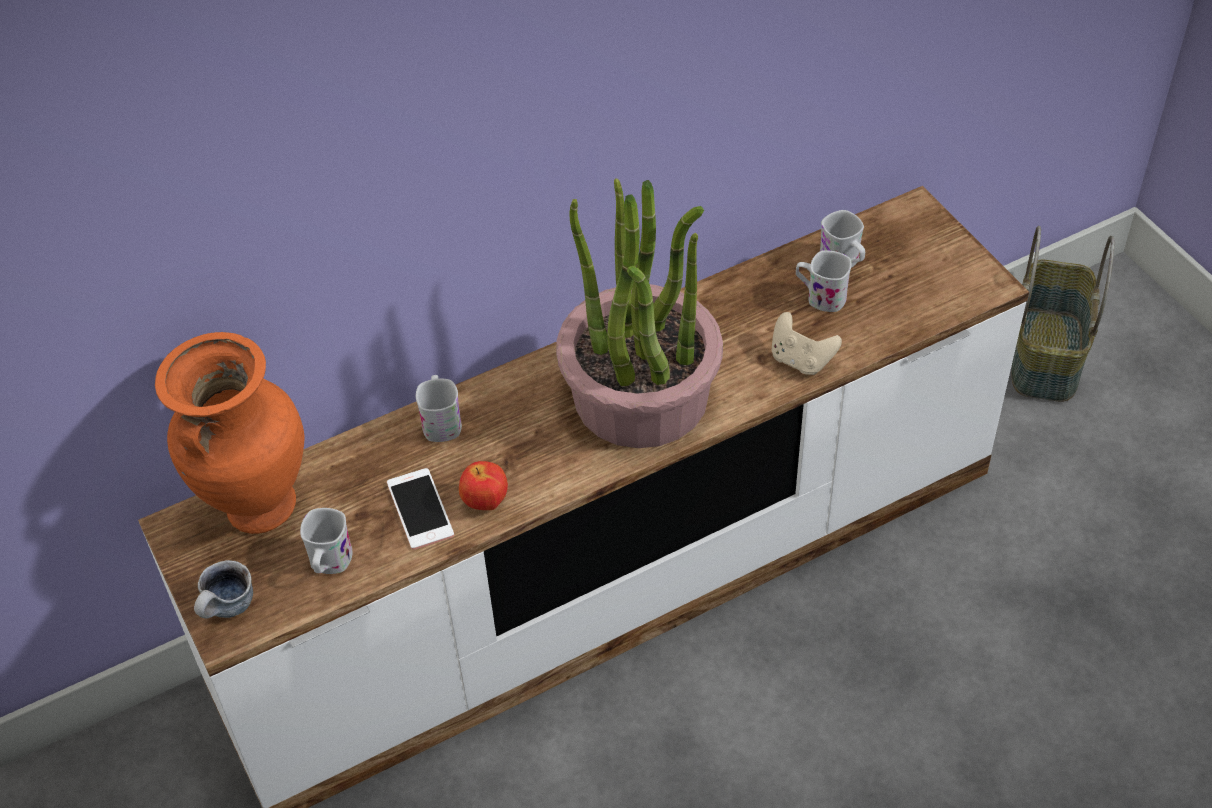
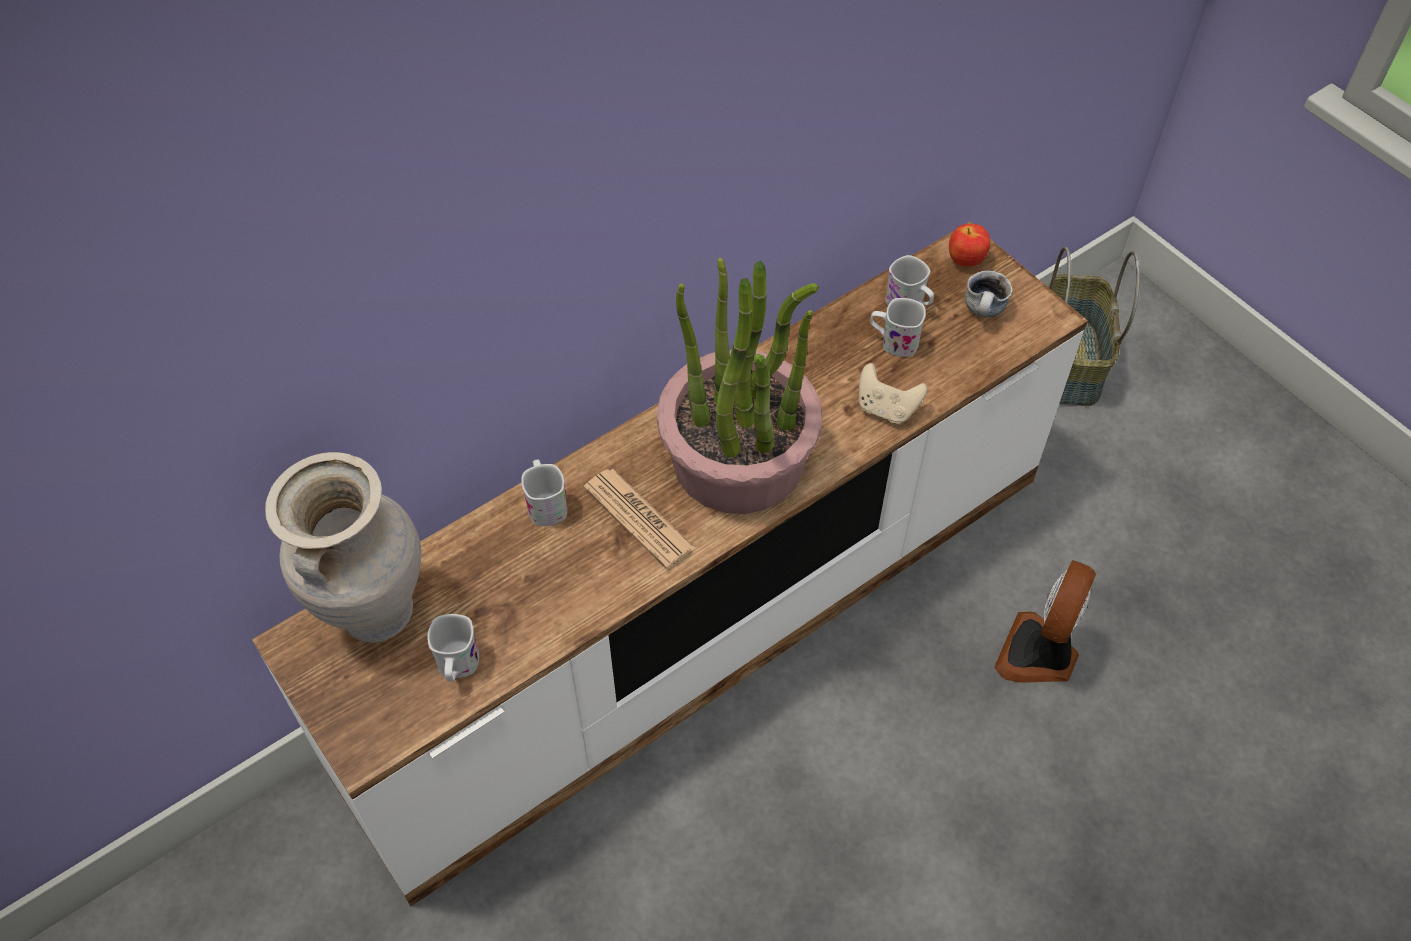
camera: 10 degrees left, 5 degrees up
(228, 610) = (361, 727): mug -> mug (984, 313)
(258, 507) = (375, 614): orange vase -> beige vase
(420, 509) = (540, 599): phone -> none
(485, 502) = (603, 585): apple -> apple (965, 261)
(531, 443) = (639, 518): none -> newspaper
(964, 649) = (1039, 654): none -> fan

